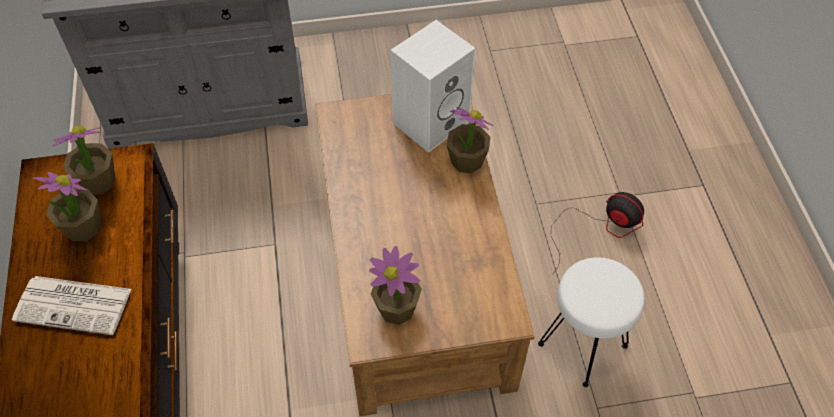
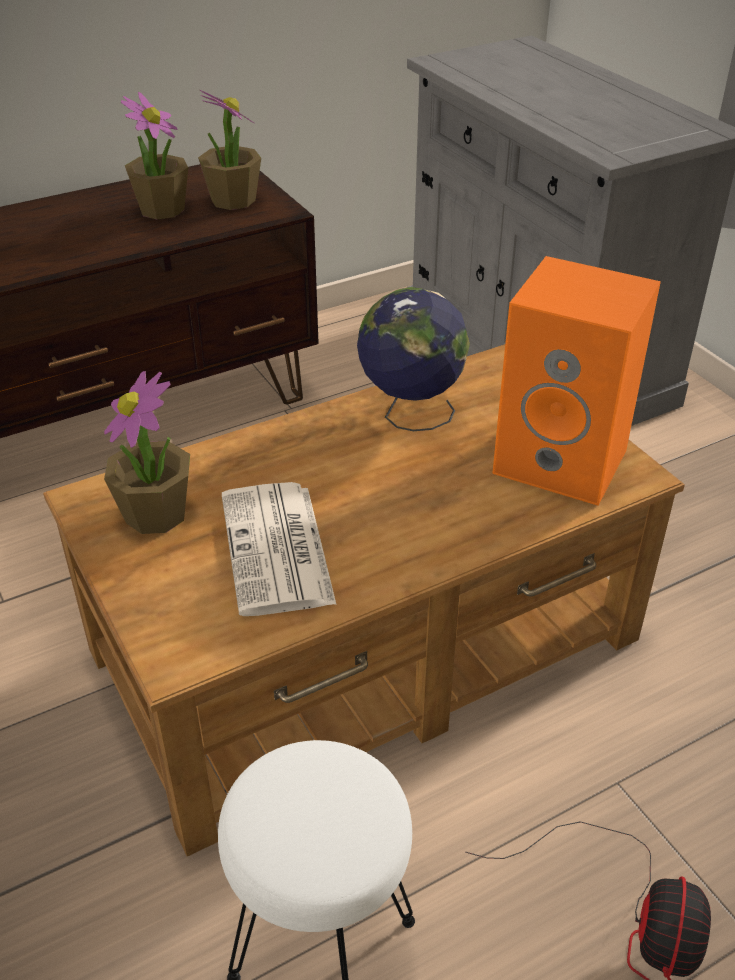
camera: 70 degrees right, 15 degrees down
(75, 304) = (50, 233): newspaper -> newspaper (278, 550)
(362, 169) = (410, 415): none -> globe
(431, 120) = (564, 461): white speaker -> orange speaker
(466, 161) = (505, 522): potted plant -> none

